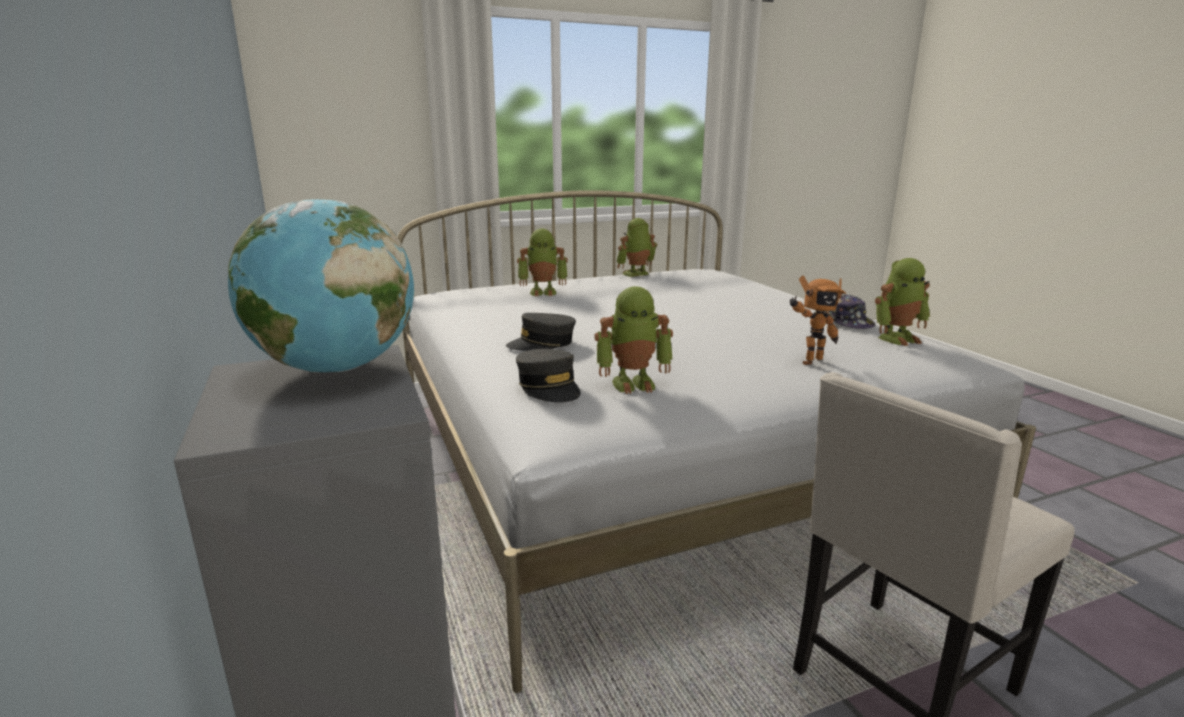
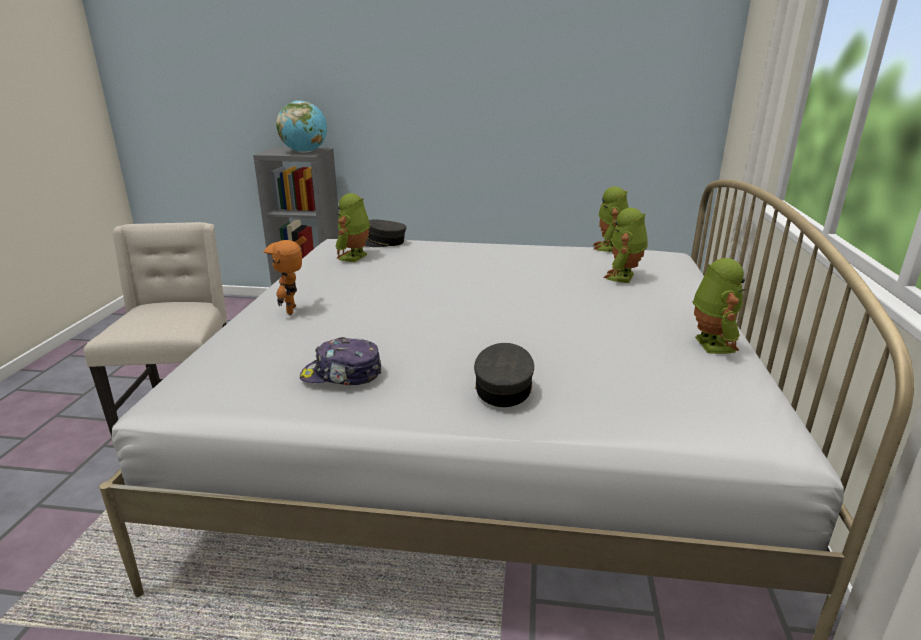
camera: 120 degrees right, 5 degrees up
(542, 343) = (458, 252): grey cap -> grey cap (503, 387)
(896, 338) = (261, 375): toy robot -> toy robot (609, 248)

